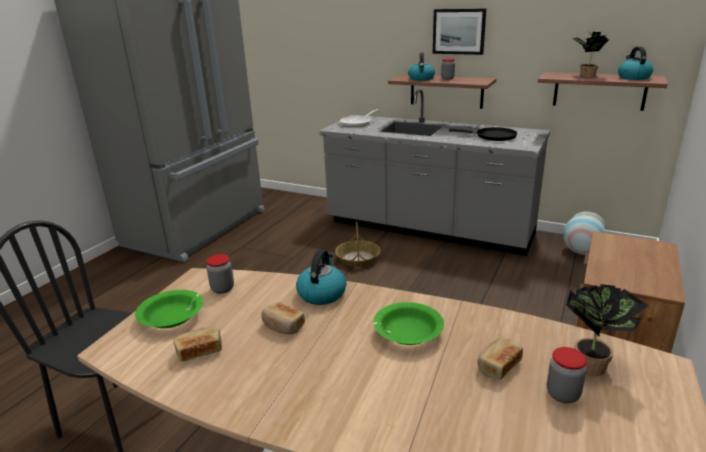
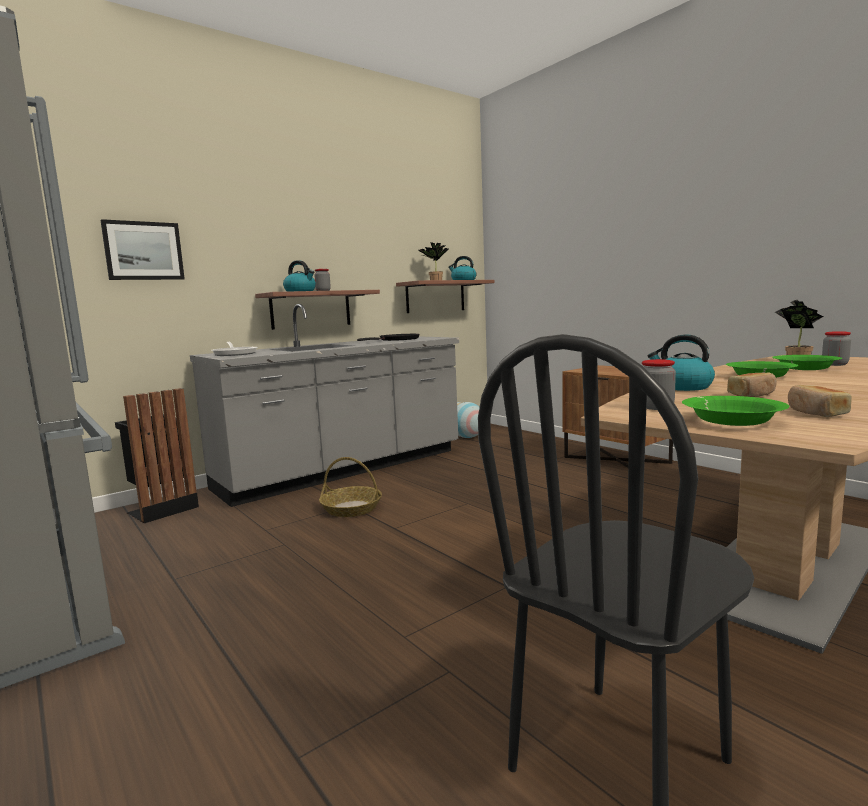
camera: 65 degrees left, 15 degrees down
(317, 206) = (161, 509): none -> black trash can
(459, 31) = (316, 243): picture -> picture (143, 251)
(498, 366) = (805, 368): bread -> green bowl

